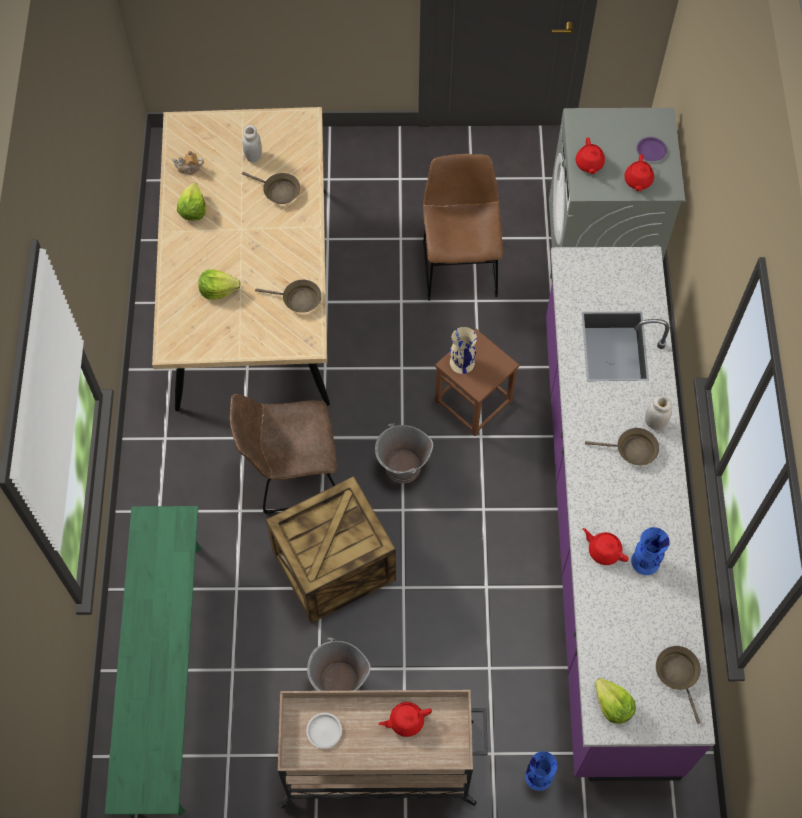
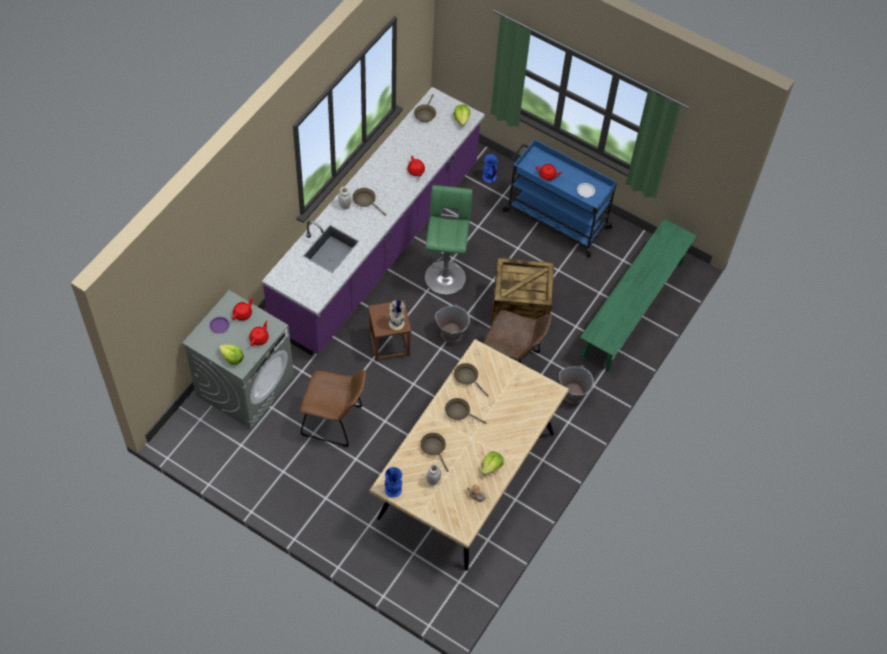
camera: 150 degrees left, 5 degrees down
(218, 290) = (507, 409): lettuce -> lettuce (232, 358)
(278, 251) = (459, 412): none -> brown frying pan
(339, 682) = (552, 259): grey bucket -> grey bucket (573, 393)
(380, 764) = (555, 219): beige cart -> blue cart
(459, 265) = (335, 422): brown chair -> brown chair turned 105 degrees counterclockwise
(477, 552) = (445, 274): none -> green stool
(645, 562) = (401, 157): blue vase -> blue vase (393, 489)

